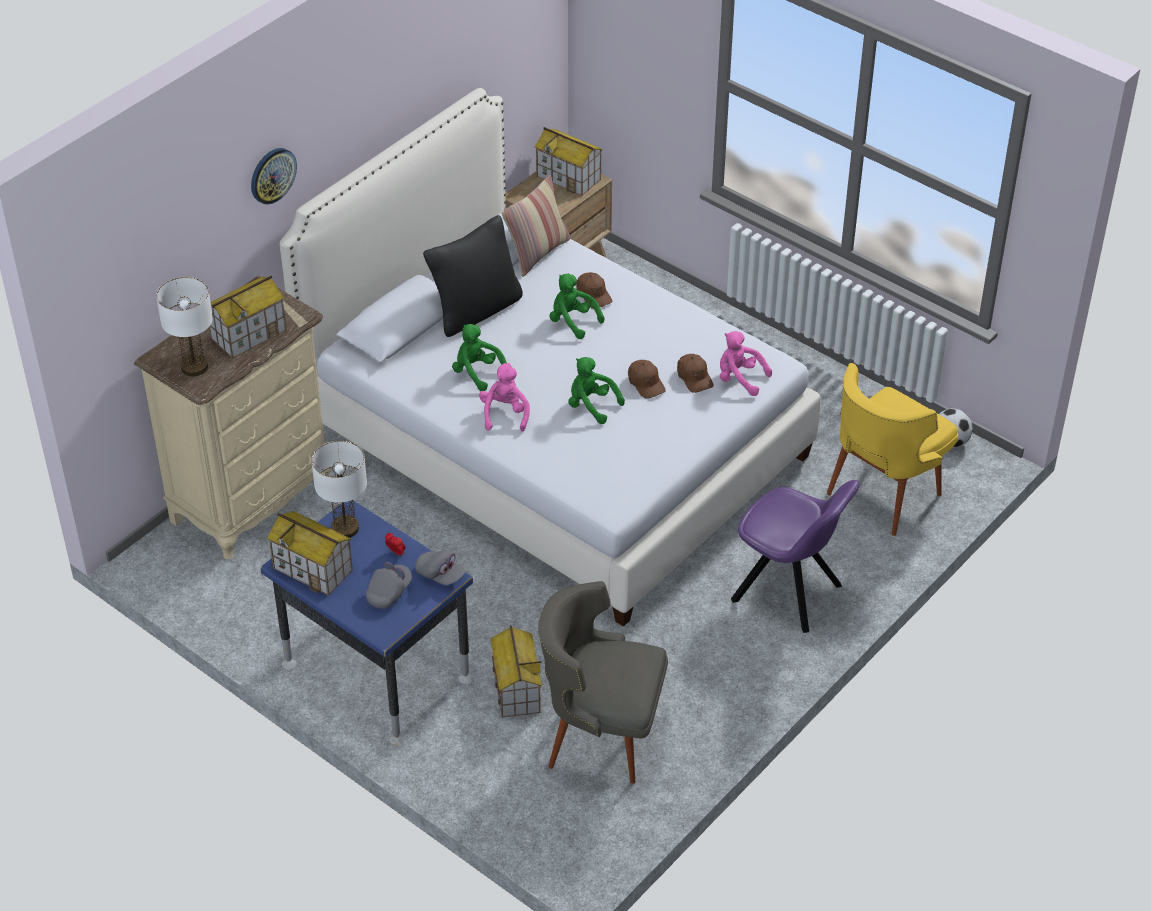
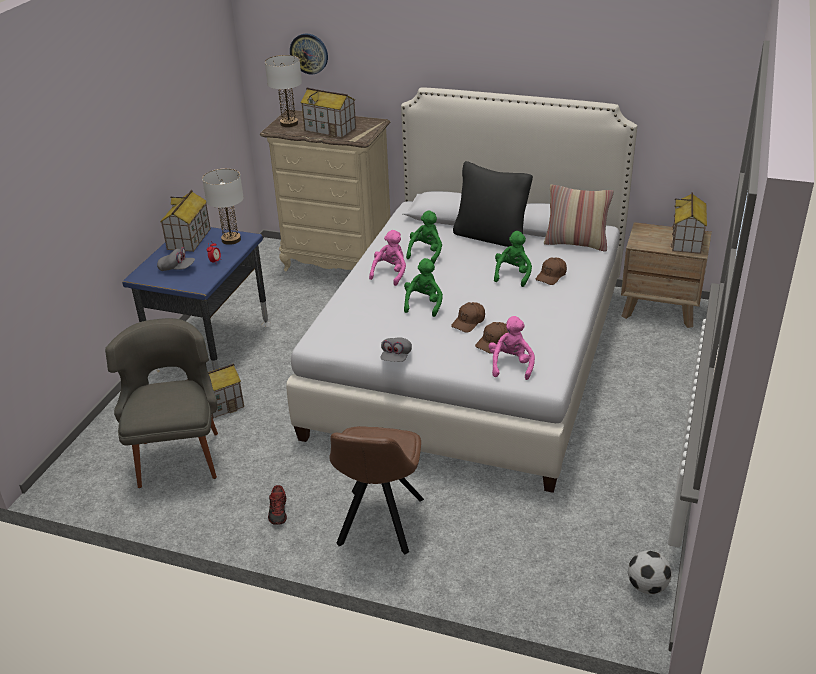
camera: 70 degrees right, 10 degrees down
(272, 175) = (413, 51): wall clock -> wall clock (309, 53)
(440, 575) = (201, 282): grey cap -> grey cap (396, 357)
(505, 414) = (390, 273): pink plush toy -> pink plush toy turned 45 degrees counterclockwise
(733, 668) = (279, 511): none -> shoe
(788, 592) = (380, 522): purple chair -> brown chair
(884, 494) = (540, 555): yellow chair -> none

